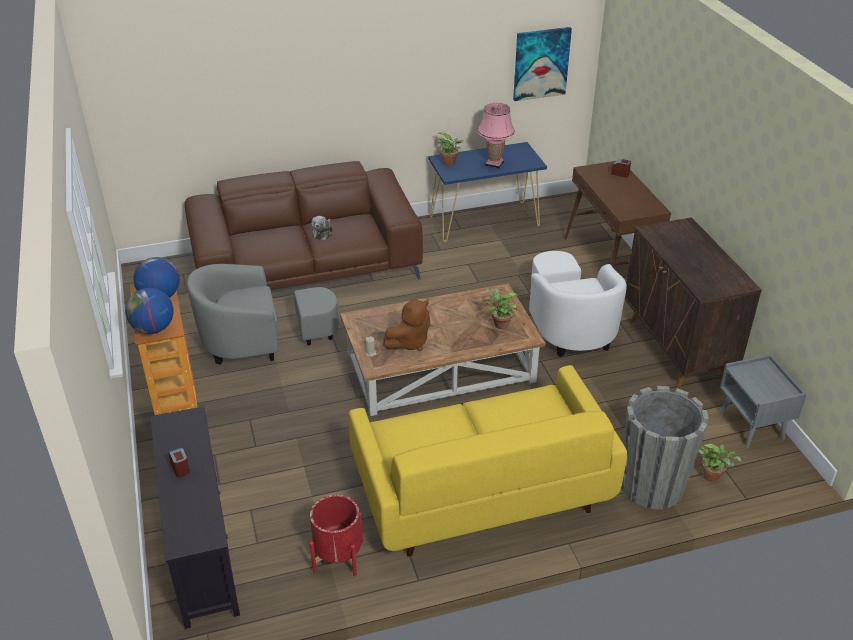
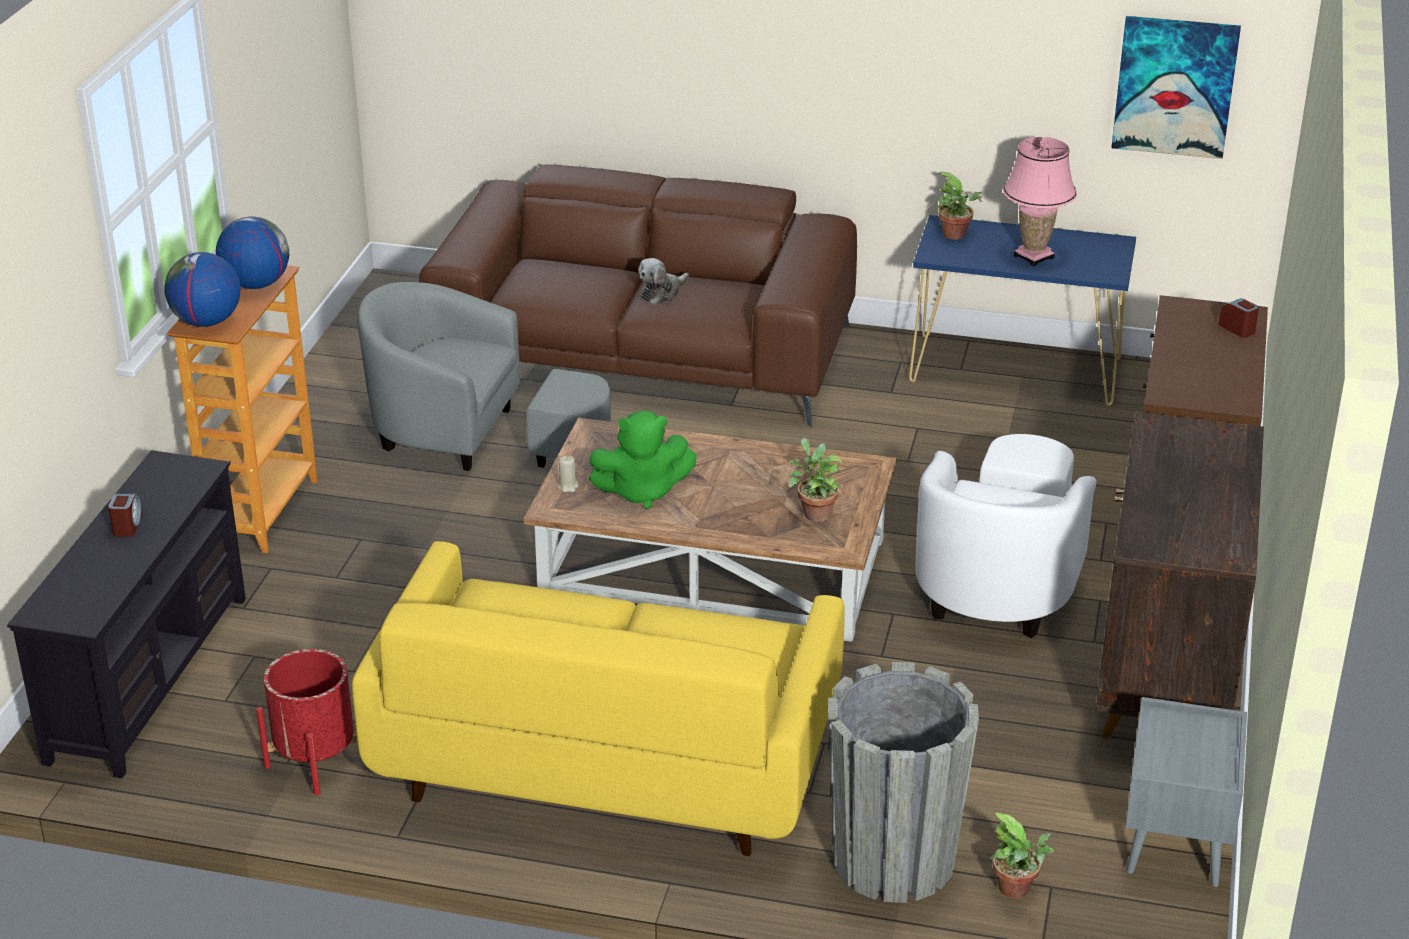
camera: 30 degrees right, 5 degrees down
(409, 342) = (642, 492): brown plush toy -> green plush toy

